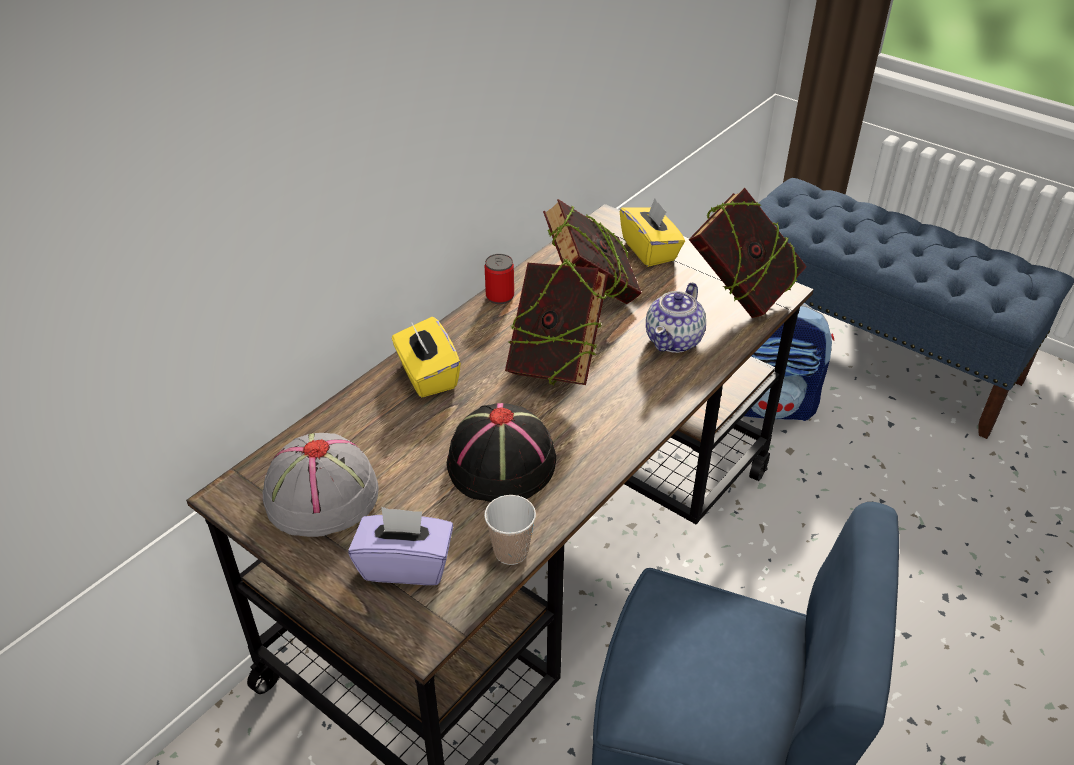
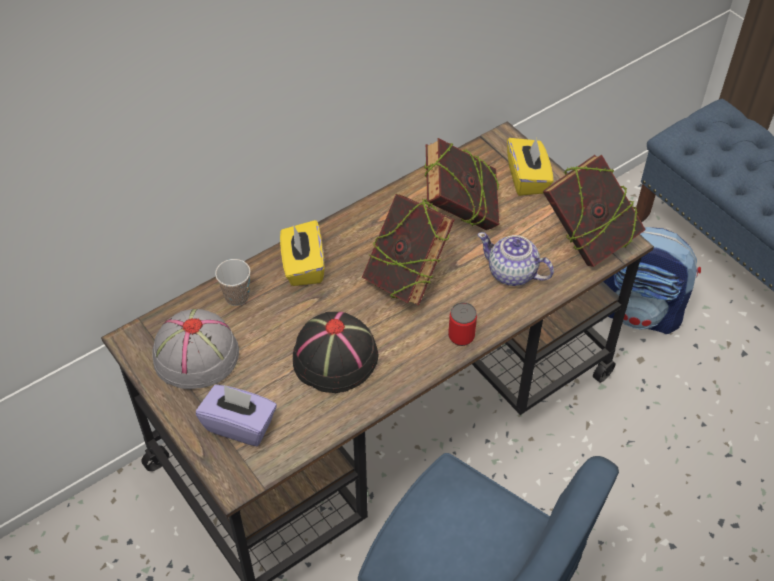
camera: 15 degrees right, 10 degrees up
(500, 296) = (384, 202): can -> can (461, 336)
(511, 551) = (317, 432): cup -> cup (237, 297)
(674, 340) = (512, 273): teapot -> teapot turned 75 degrees clockwise

